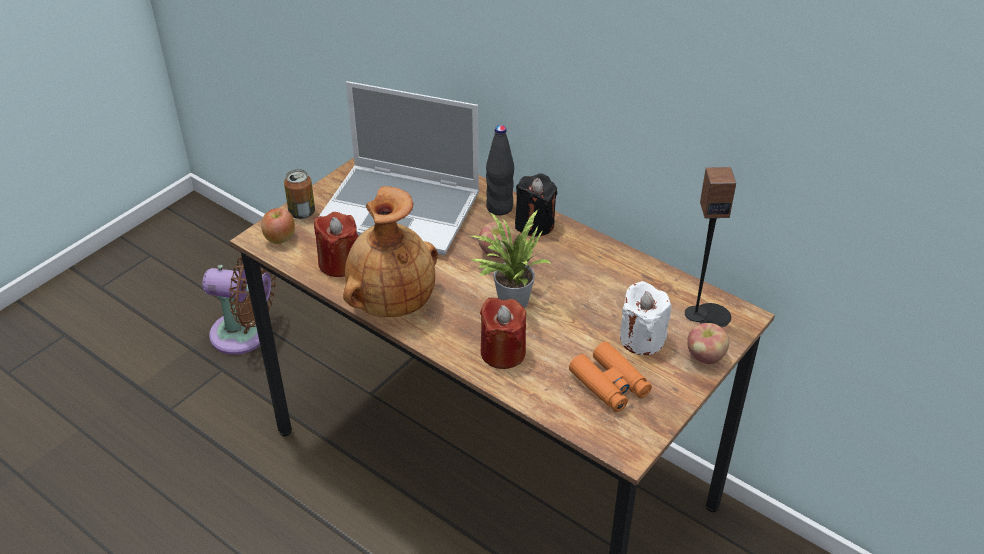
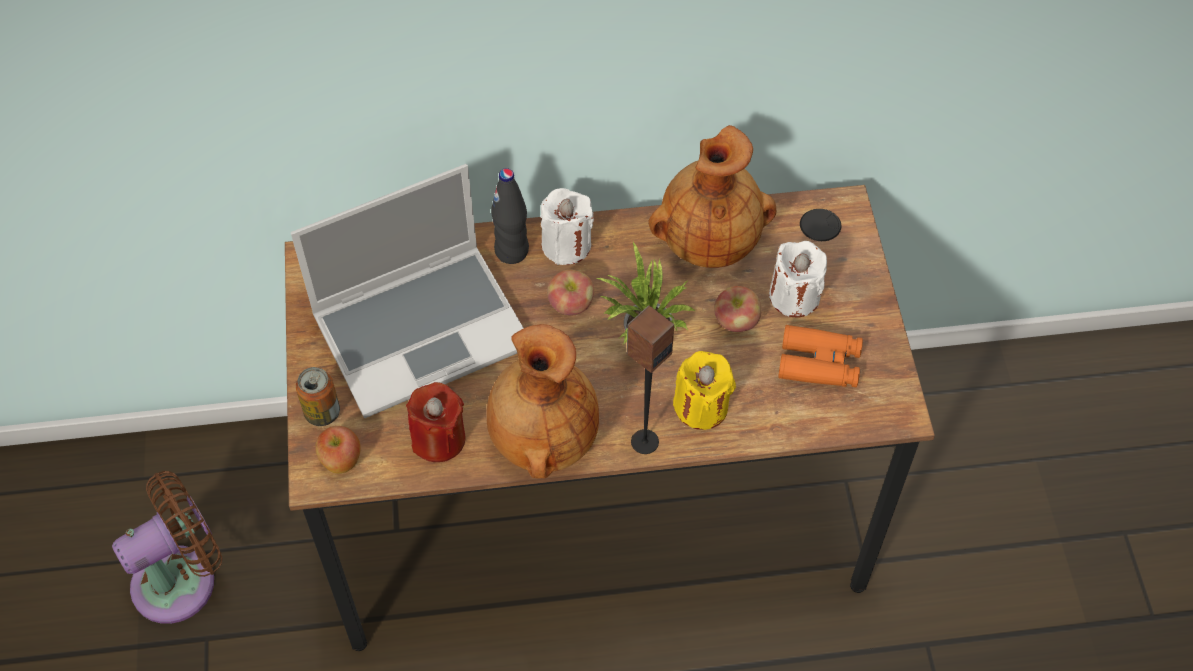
camera: 45 degrees left, 15 degrees up
(503, 352) = (701, 407): red candle -> yellow candle
(534, 224) = (566, 245): black candle -> white candle
(624, 276) = (708, 240): none -> brown vase
(695, 313) = (807, 234): speaker -> speaker (644, 441)
(705, 356) = (859, 272): apple -> apple (736, 321)

